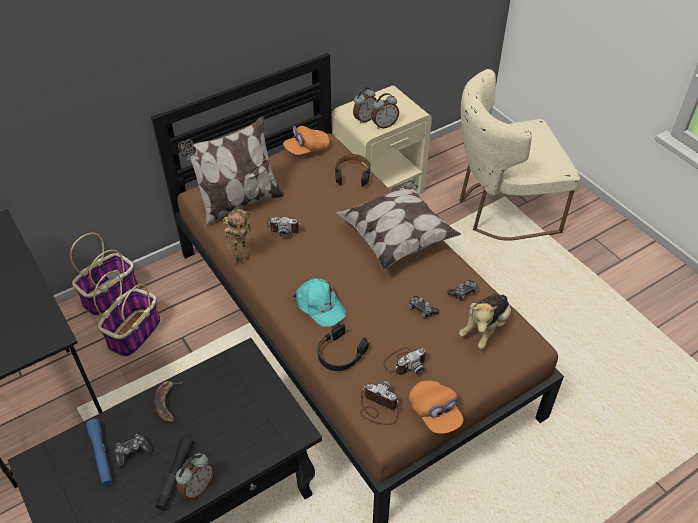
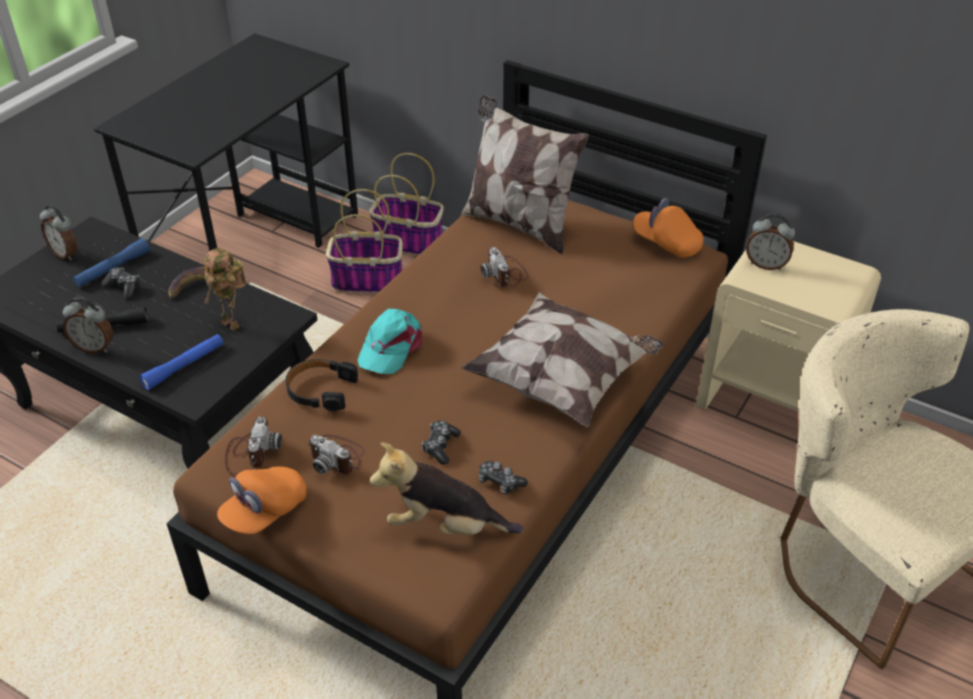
camera: 65 degrees right, 5 degrees down
(242, 258) = (428, 259): toy robot -> toy robot (233, 324)
(259, 430) = (184, 366): none -> blue flashlight
(352, 174) = (652, 297): black headphones -> none
(384, 125) = (772, 287): alarm clock -> alarm clock (66, 253)

